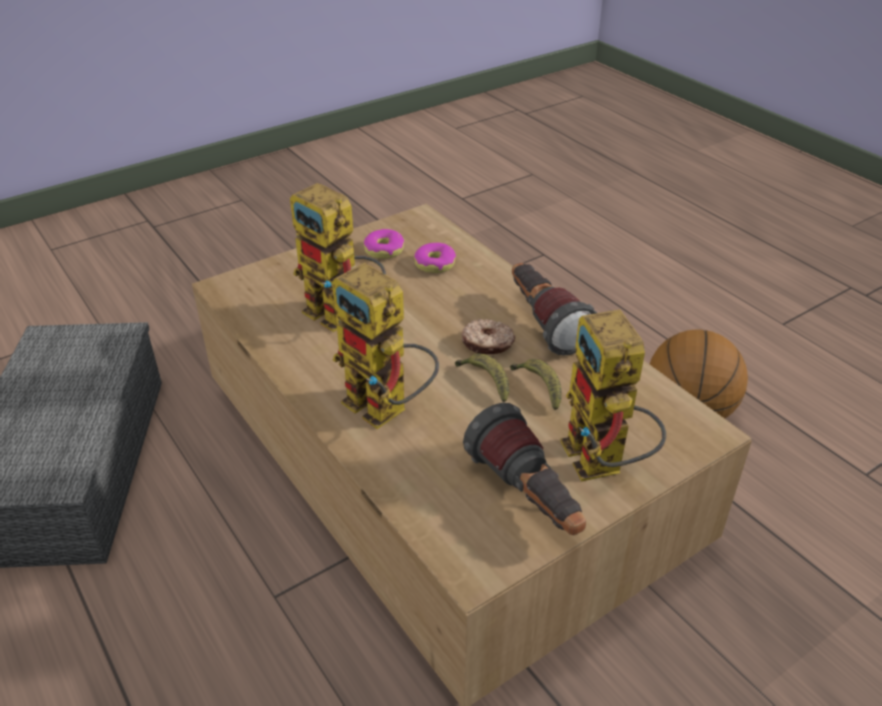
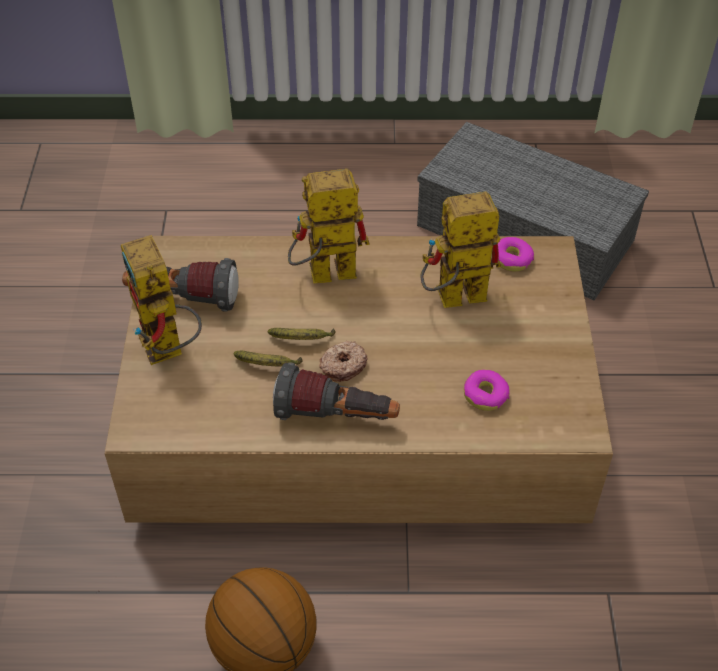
camera: 125 degrees right, 10 degrees up
(384, 250) = (537, 372): donut -> donut (512, 259)
(602, 466) = (169, 350): toy robot -> toy robot turned 135 degrees counterclockwise

